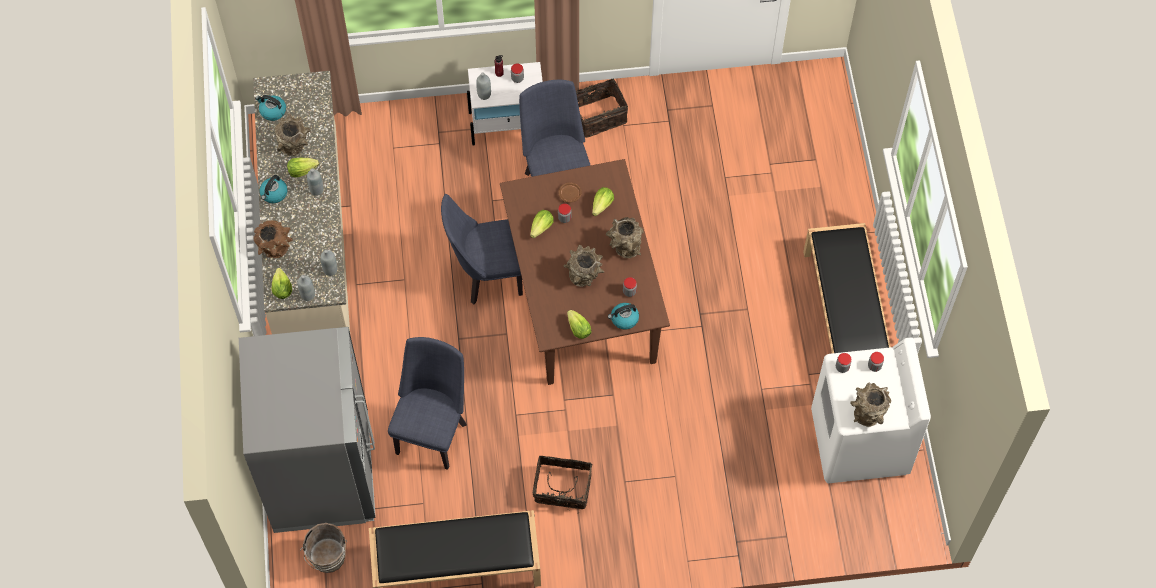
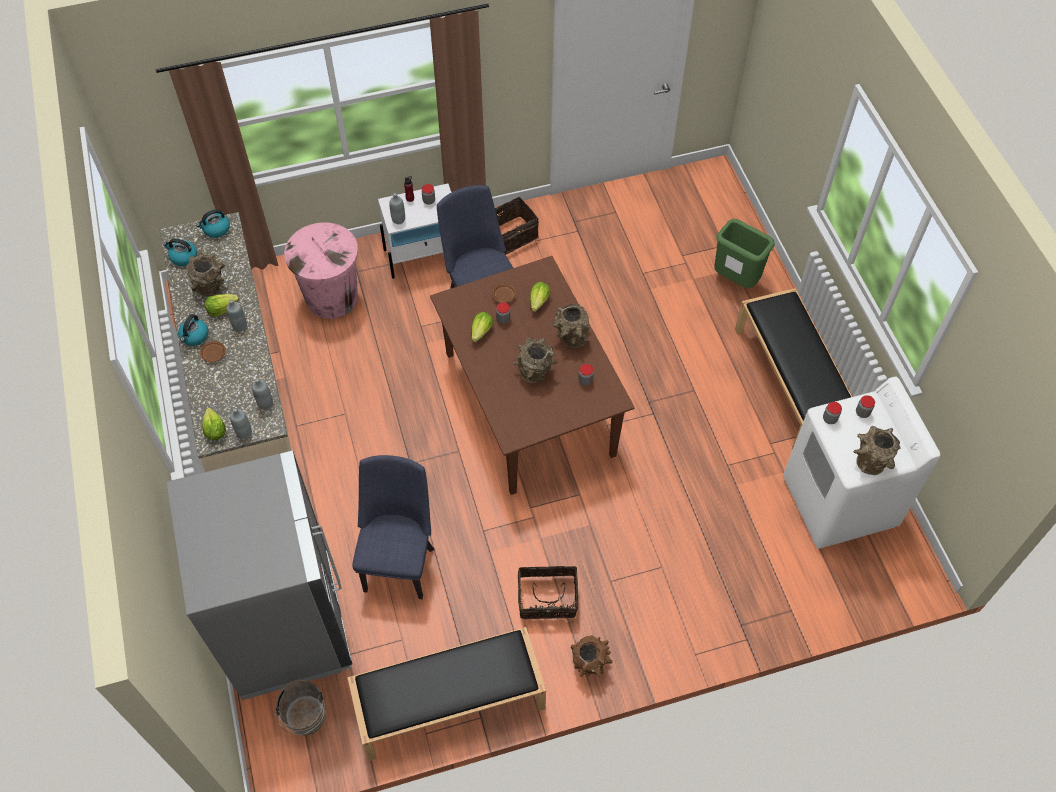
camera: 10 degrees left, 5 degrees down
(276, 251) = (203, 393): brown vase -> brown vase (590, 666)
(289, 214) = (213, 354): none -> brown plate
(409, 156) = (332, 297): none -> pink trash can
(486, 277) = (428, 398): blue chair -> none
(578, 329) = (540, 426): lettuce -> none
(624, 319) = (586, 408): kettle -> kettle (216, 229)
(818, 199) = (736, 280): none -> green trash can

